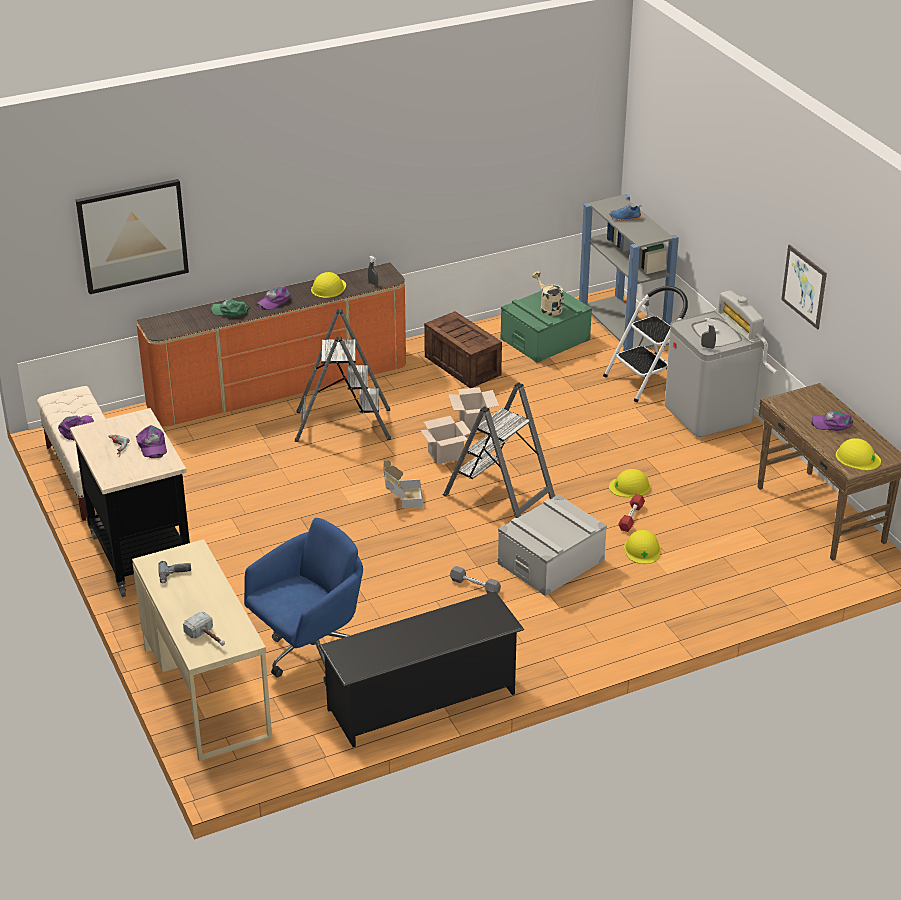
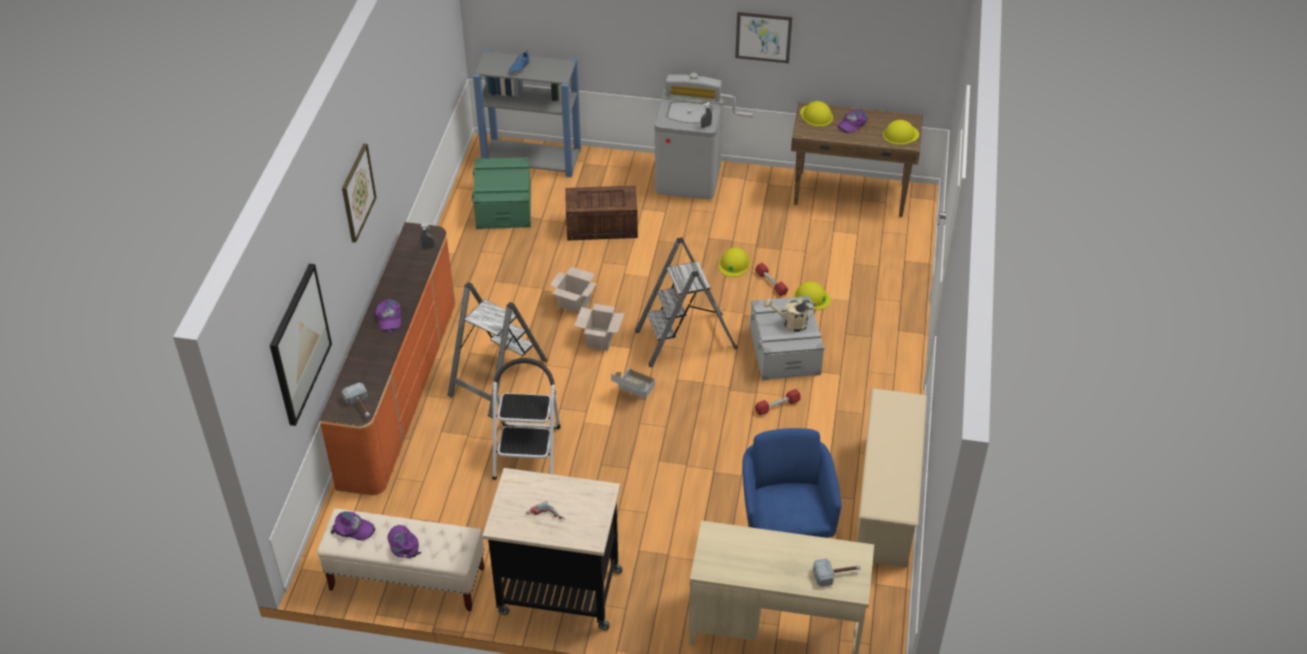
camera: 55 degrees left, 10 degrees up
(152, 446) = (566, 491): purple cap -> purple cap (353, 528)
(167, 330) = (360, 406): none -> hammer
(175, 575) = (736, 560): power drill -> none
(230, 311) = (374, 352): green cap -> none
(303, 178) = (357, 192): none -> picture
(328, 288) = (405, 276): yellow hard hat -> yellow hard hat (816, 115)
(422, 701) = (885, 502): black shoe rack -> beige shoe rack
(463, 366) = (491, 268): crate -> crate (603, 226)
(475, 586) = (777, 406): grey dumbbell -> red dumbbell
(548, 307) = (503, 178): beige watering can -> beige watering can (790, 323)
(649, 379) = (614, 183): step ladder -> step ladder (528, 450)

